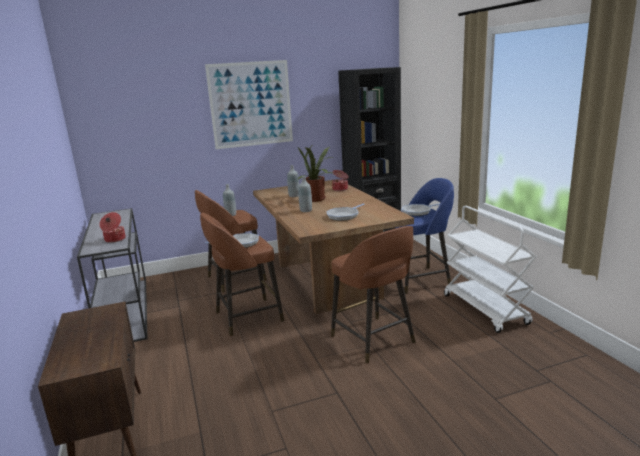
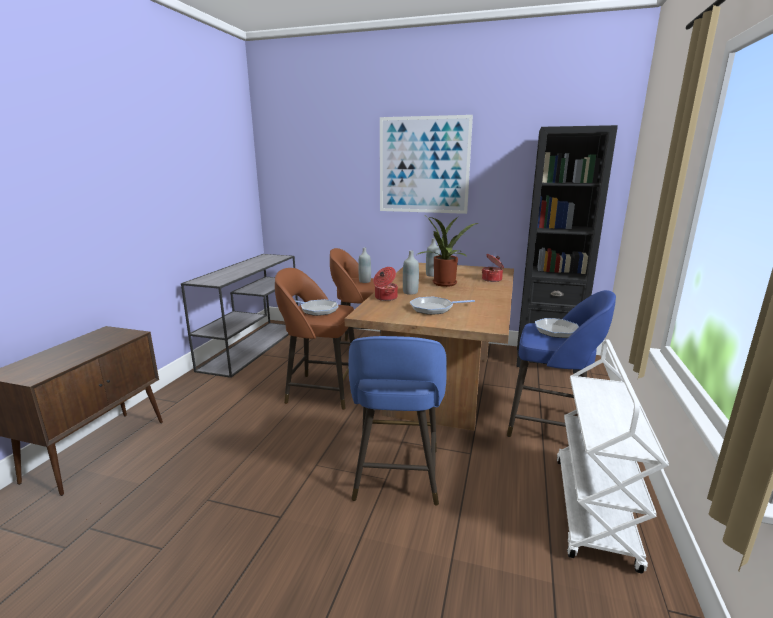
camera: 35 degrees right, 0 degrees up
(114, 239) = (227, 277): cooking pot -> cooking pot (385, 298)
(374, 340) = (396, 476): brown stool -> blue stool

